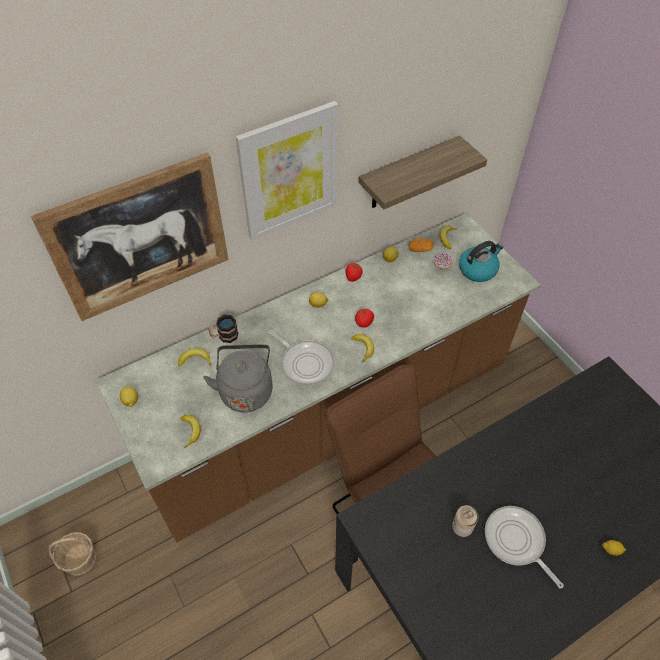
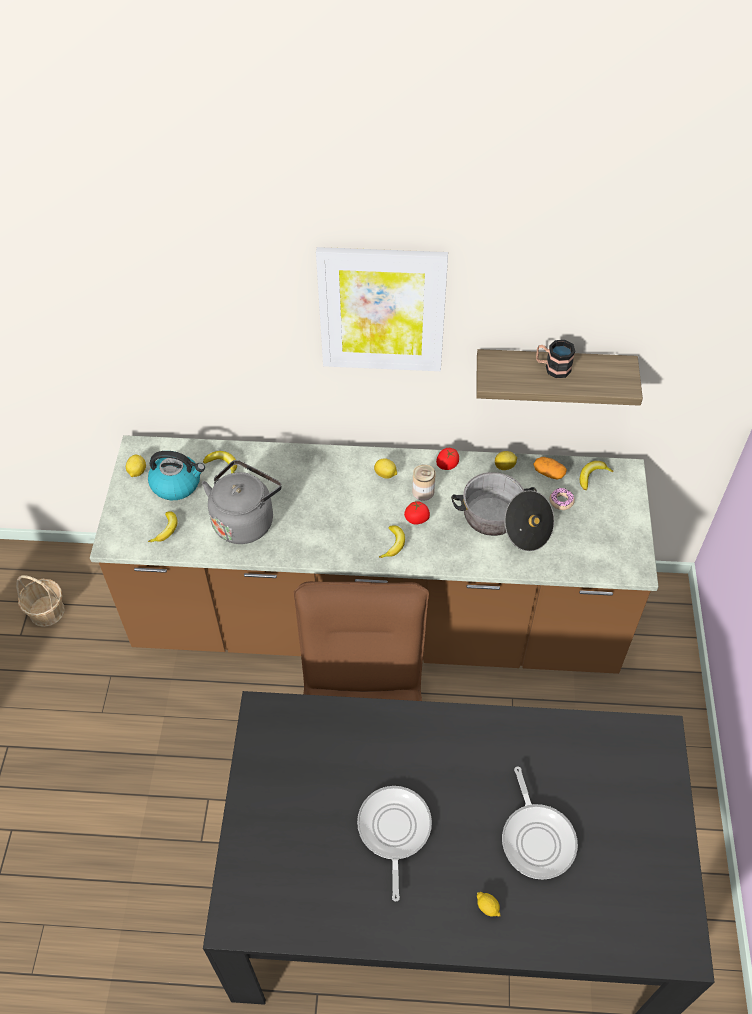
camera: 35 degrees right, 0 degrees up
(140, 238) = (195, 311): picture -> none
(224, 336) = (267, 456): mug -> mug (552, 368)
(305, 363) = (322, 526): frying pan -> frying pan (537, 838)
(420, 295) = (504, 522): none -> cooking pot
(462, 526) = (352, 781): can -> can (423, 491)
(478, 269) = (596, 530): kettle -> kettle (177, 484)

